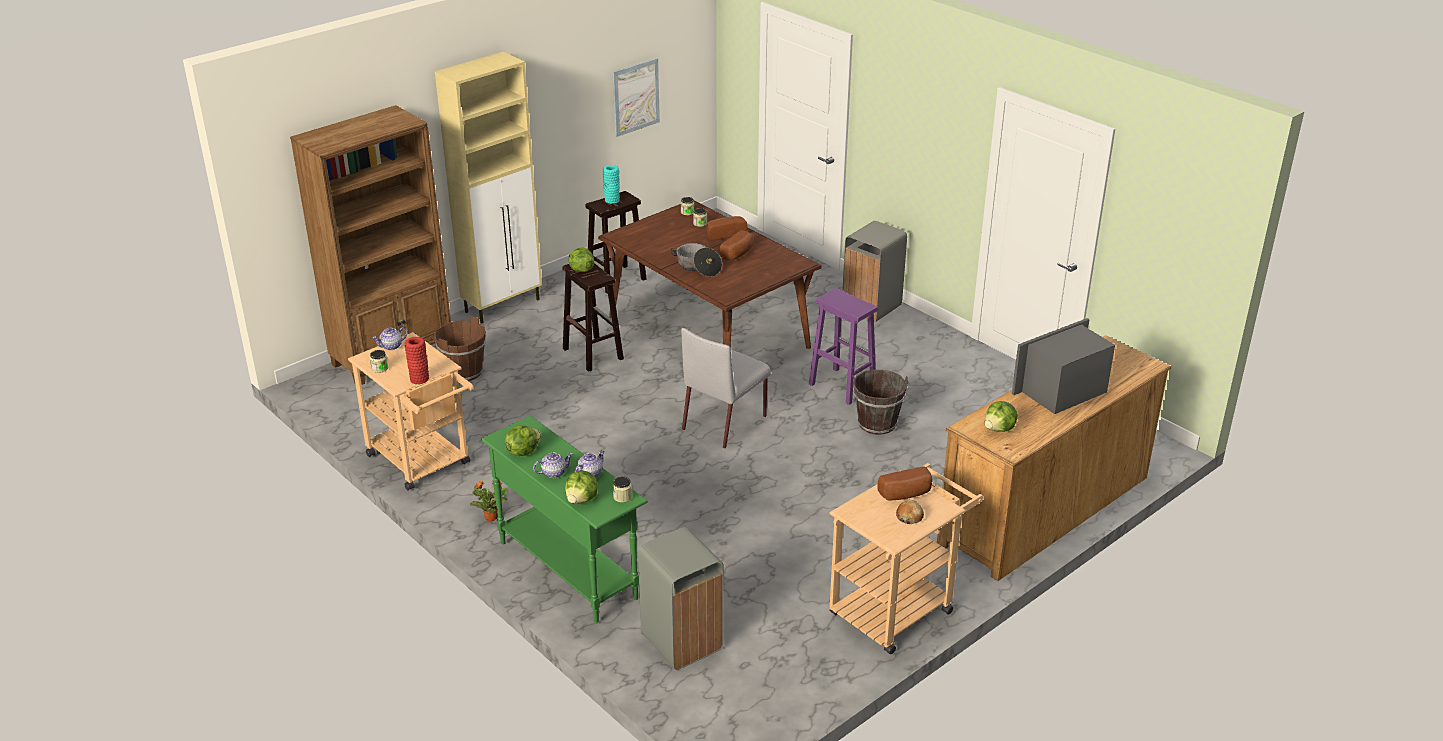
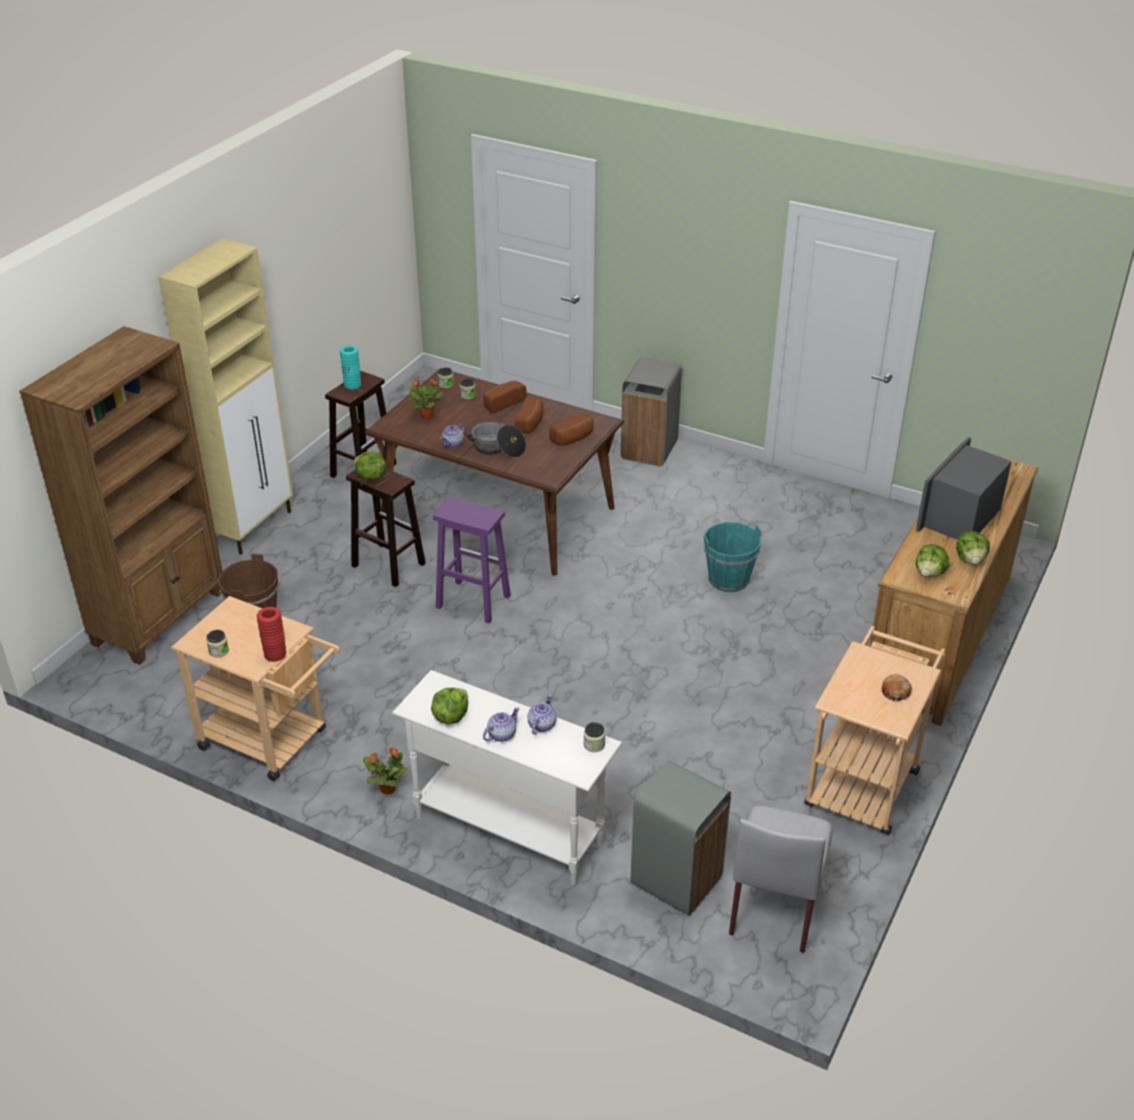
camera: 20 degrees left, 5 degrees up
(392, 346) = (216, 619): teapot -> teapot (453, 444)
(567, 569) = (508, 830): green console table -> white console table
(582, 500) = (552, 760): lettuce -> lettuce (970, 560)
(635, 97) = (346, 261): picture -> none
(656, 233) = (427, 415): none -> potted plant
(725, 422) = (575, 613): grey chair -> grey chair (775, 904)
(841, 386) = (669, 544): purple stool -> purple stool (472, 601)
(877, 424) = (728, 580): brown bucket -> turquoise bucket
(906, 494) = (877, 667): bread -> bread (573, 439)

